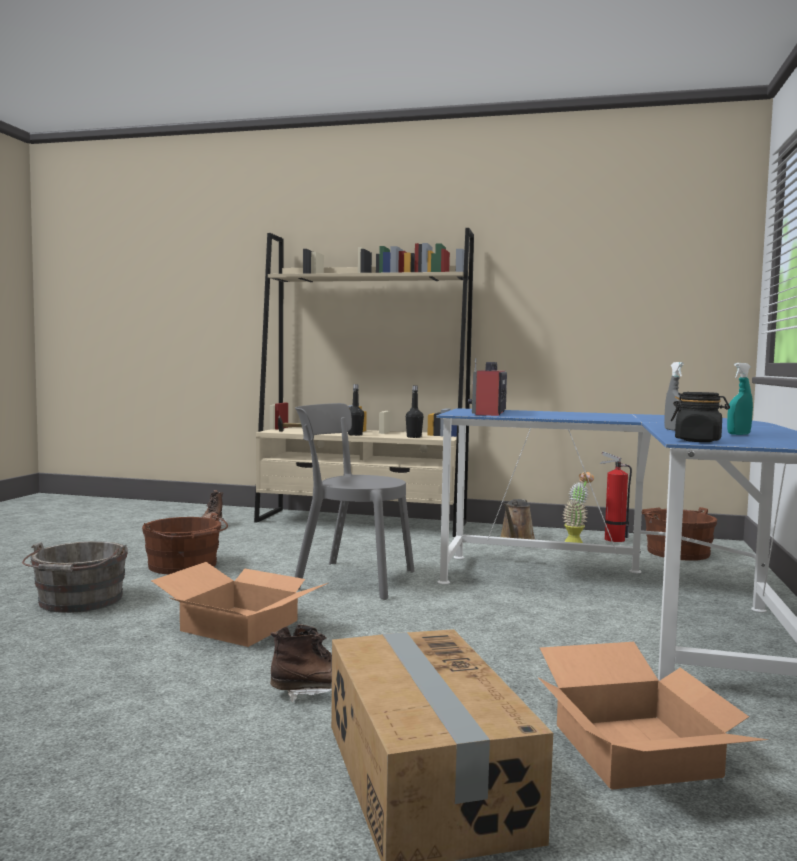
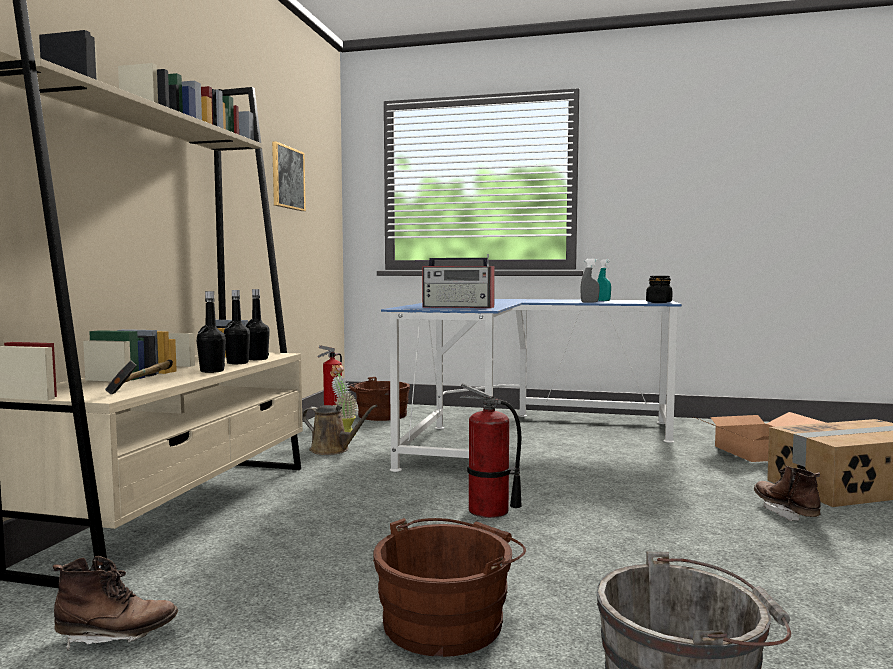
camera: 90 degrees left, 0 degrees up
(242, 625) = (678, 550): cardboard box -> none
(349, 579) = (489, 511): grey chair -> fire extinguisher
(392, 436) = (237, 363): none -> black bottle
(603, 281) = (287, 178): none -> picture

